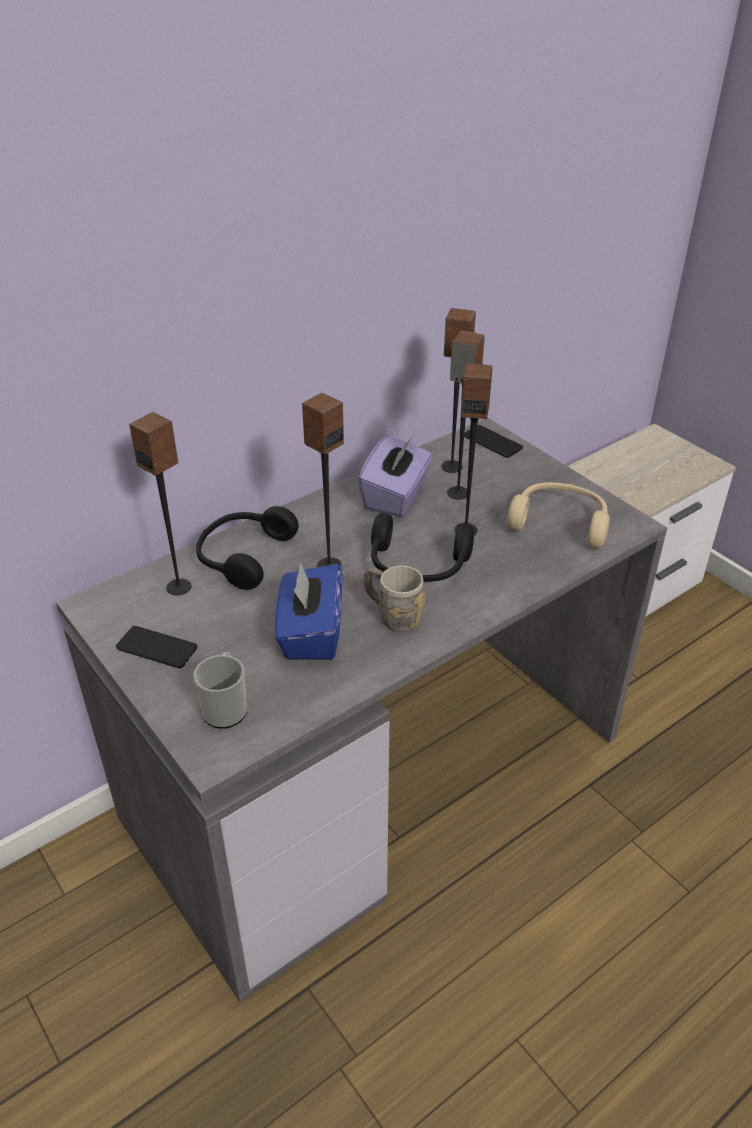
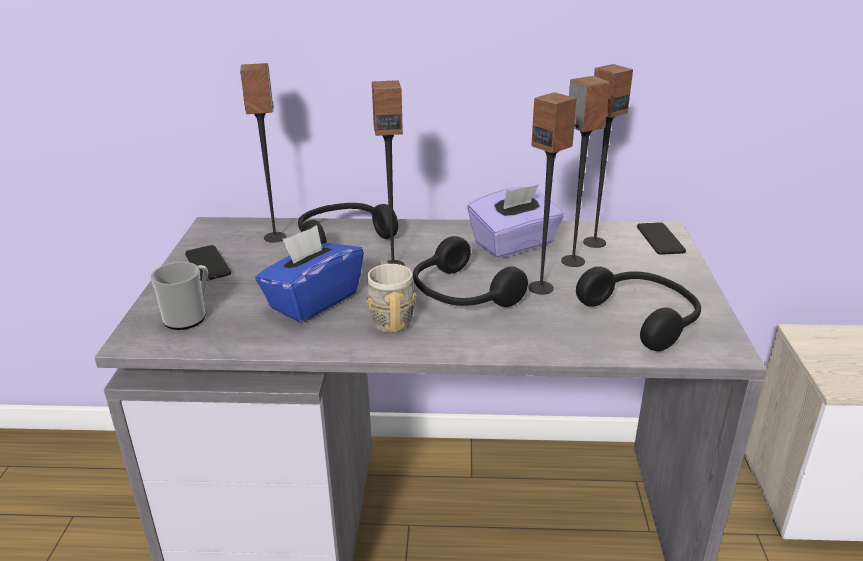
camera: 40 degrees right, 10 degrees down
(560, 522) = (643, 318): beige headphones -> black headphones

